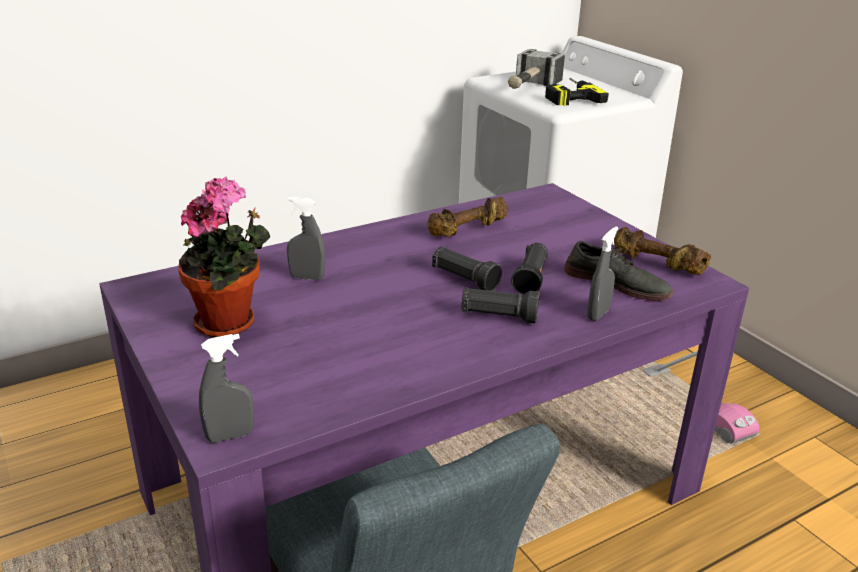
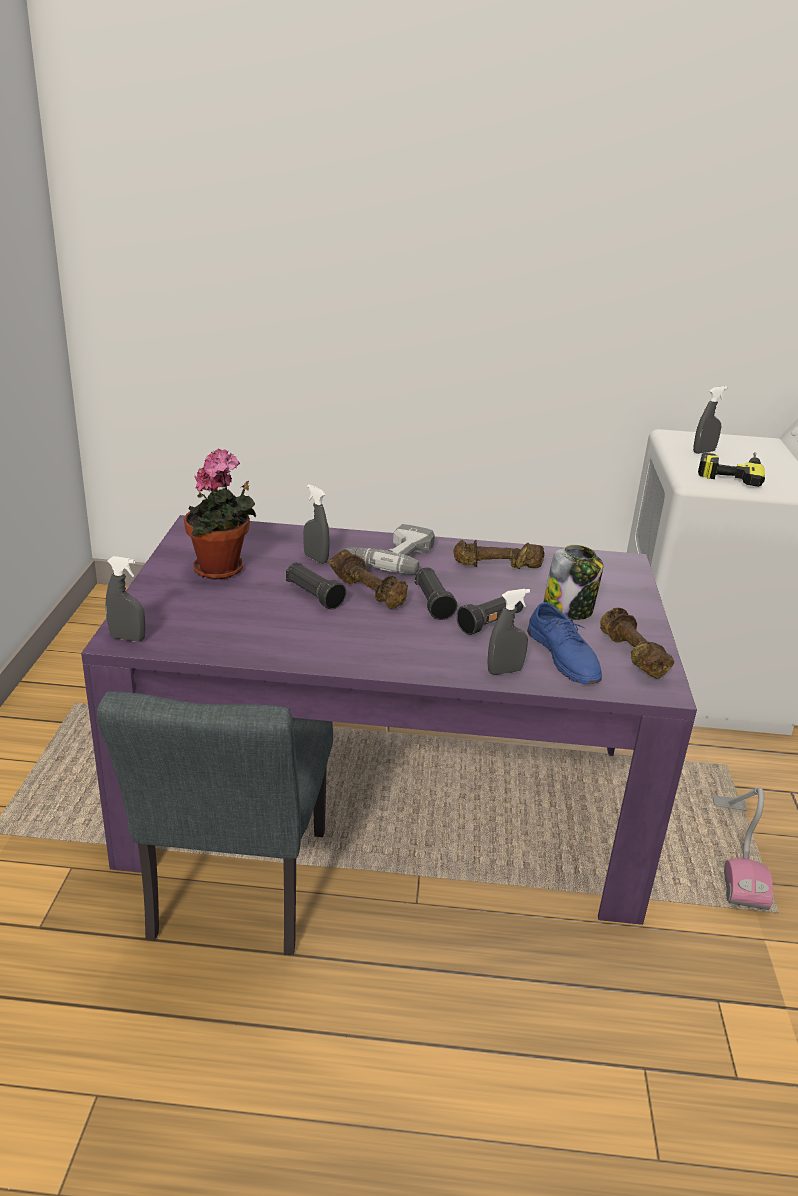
camera: 35 degrees right, 0 degrees up
(370, 252) = (390, 557): none -> power drill
(398, 290) = (369, 592): none -> brown dumbbell
(498, 316) = (417, 640): black flashlight -> black flashlight (314, 596)
(529, 87) = (703, 452): hammer -> grey spray bottle
(566, 244) = (569, 609): none -> jar
(617, 283) = (564, 655): grey shoe -> blue shoe

